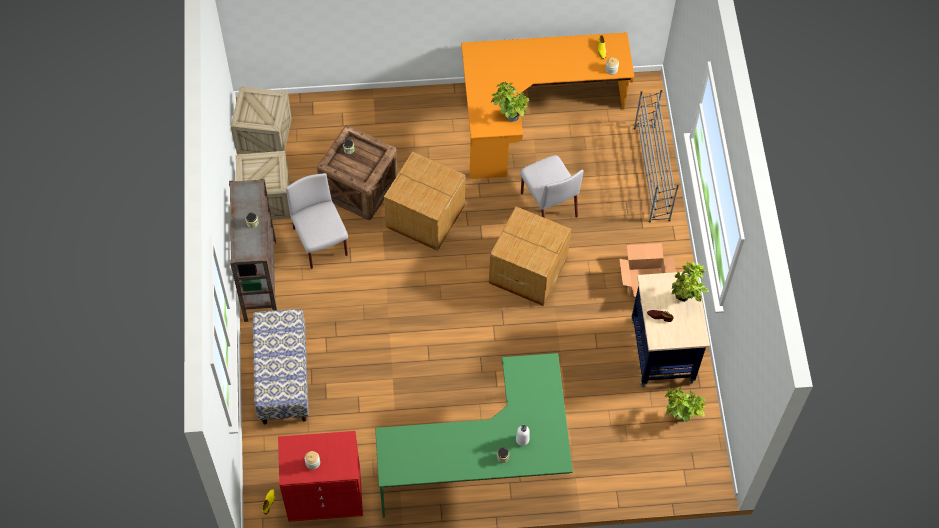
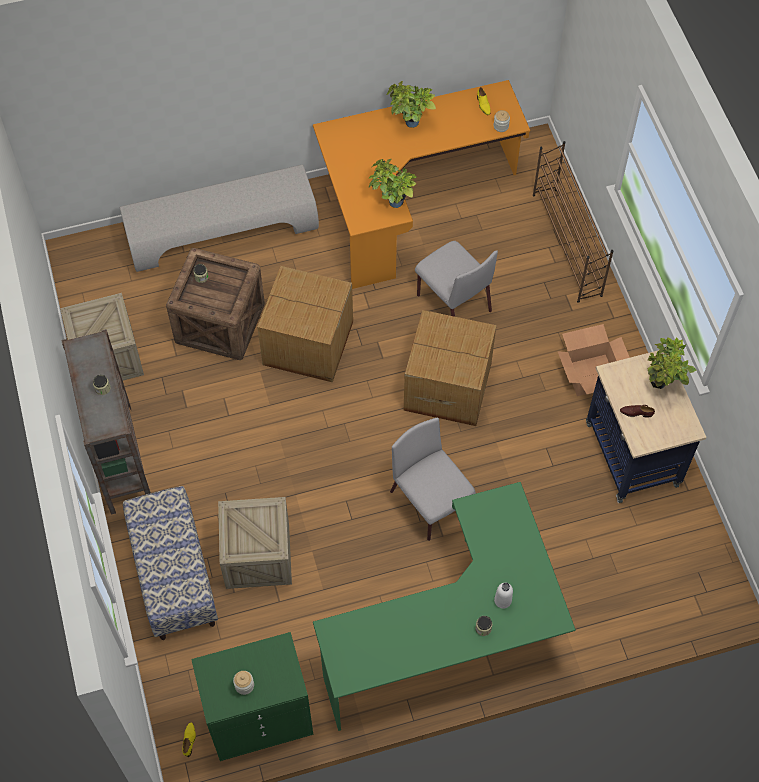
camera: 10 degrees left, 0 degrees up
(264, 135) = (89, 280): crate -> crate (257, 556)
(320, 243) = (186, 398): grey chair -> grey chair (430, 503)
(324, 498) = (259, 720): red cabinet -> green cabinet
(376, 114) = (222, 231): none -> grey bench
(651, 174) = (566, 245): grey shoe rack -> brown shoe rack
(679, 417) = (673, 532): potted plant -> potted plant (409, 125)

